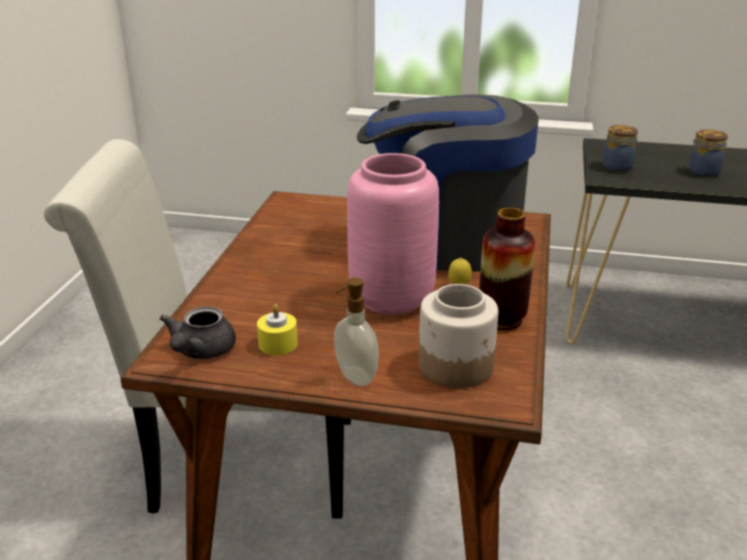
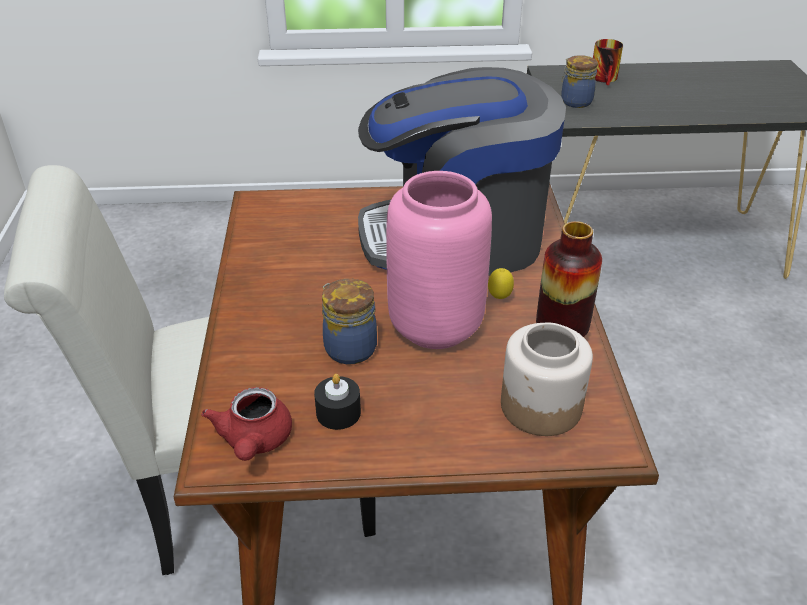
camera: 15 degrees left, 10 degrees up
(200, 352) = (254, 441): grey teapot -> red teapot
(278, 344) = (338, 413): yellow candle -> black candle
(354, 377) = (442, 442): soap dispenser -> none
(655, 154) = (607, 79): none -> mug
(702, 172) = (660, 97): jar -> jar (348, 348)

